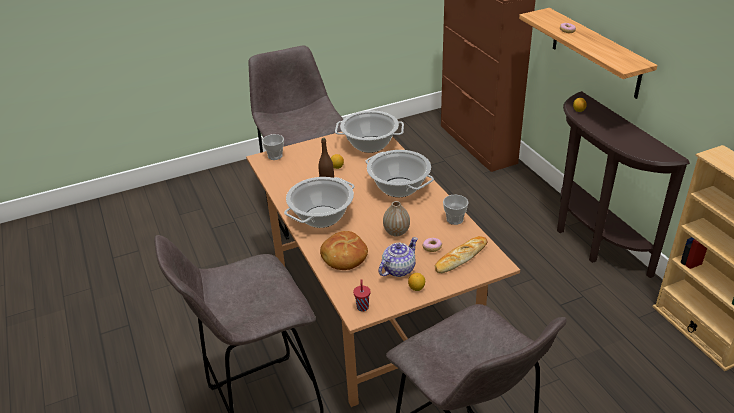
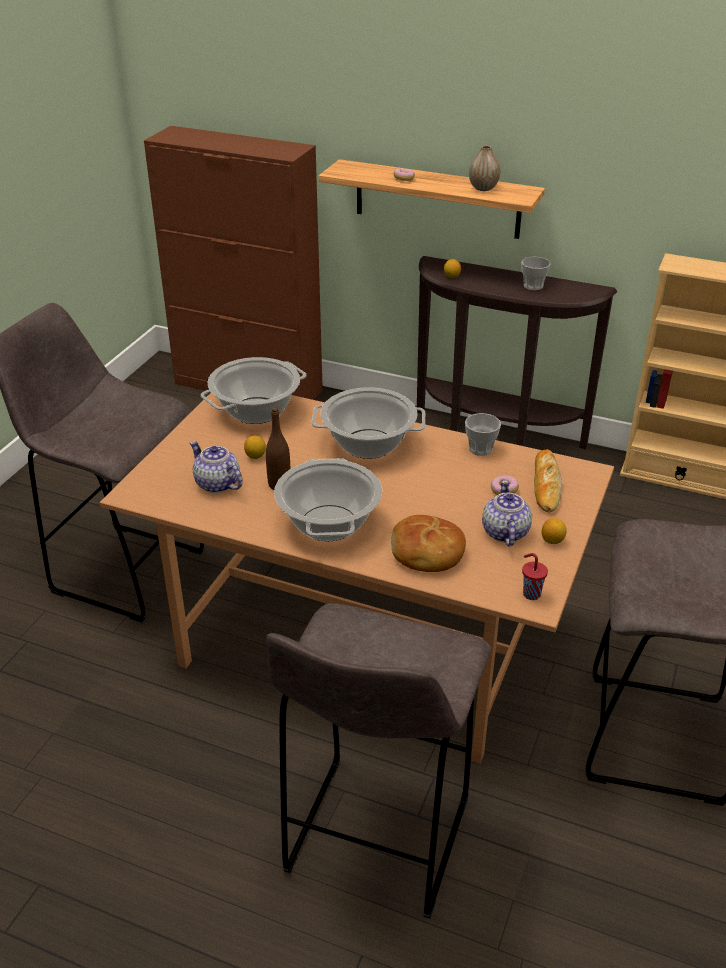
camera: 45 degrees left, 0 degrees up
(275, 156) = (145, 482): cup -> cup (533, 286)
(302, 172) = (217, 484): none -> teapot
(396, 232) = (441, 494): vase -> vase (483, 188)

